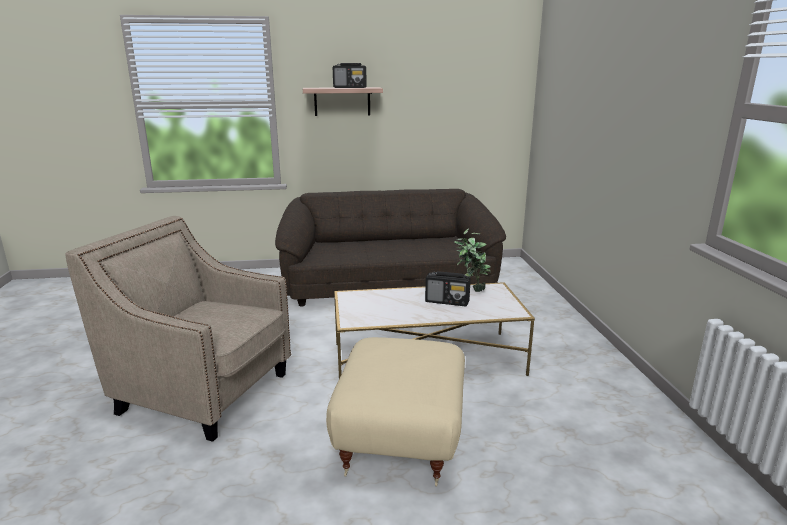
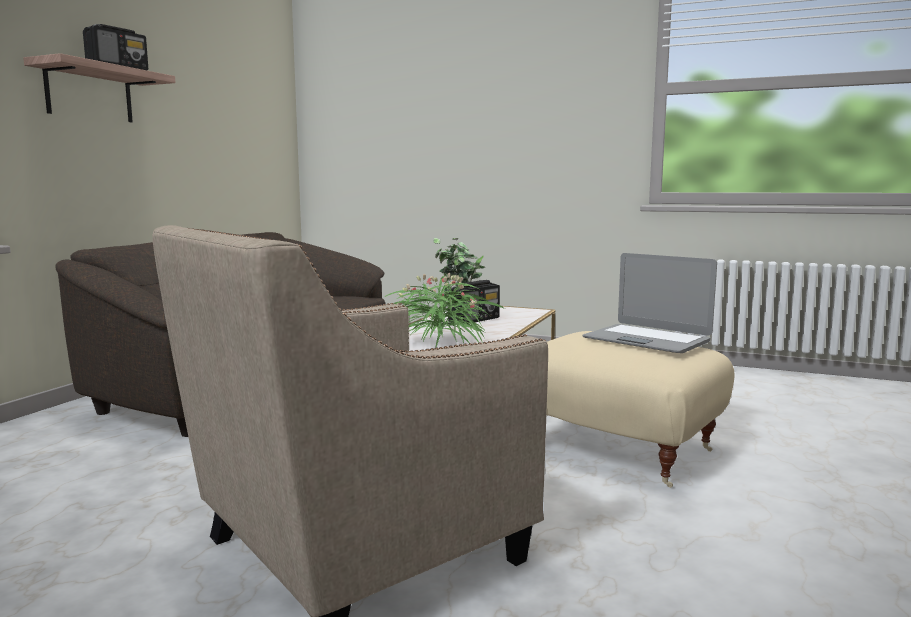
camera: 60 degrees left, 10 degrees down
(371, 307) = (440, 341): none -> potted plant
(419, 372) = (647, 340): none -> laptop

